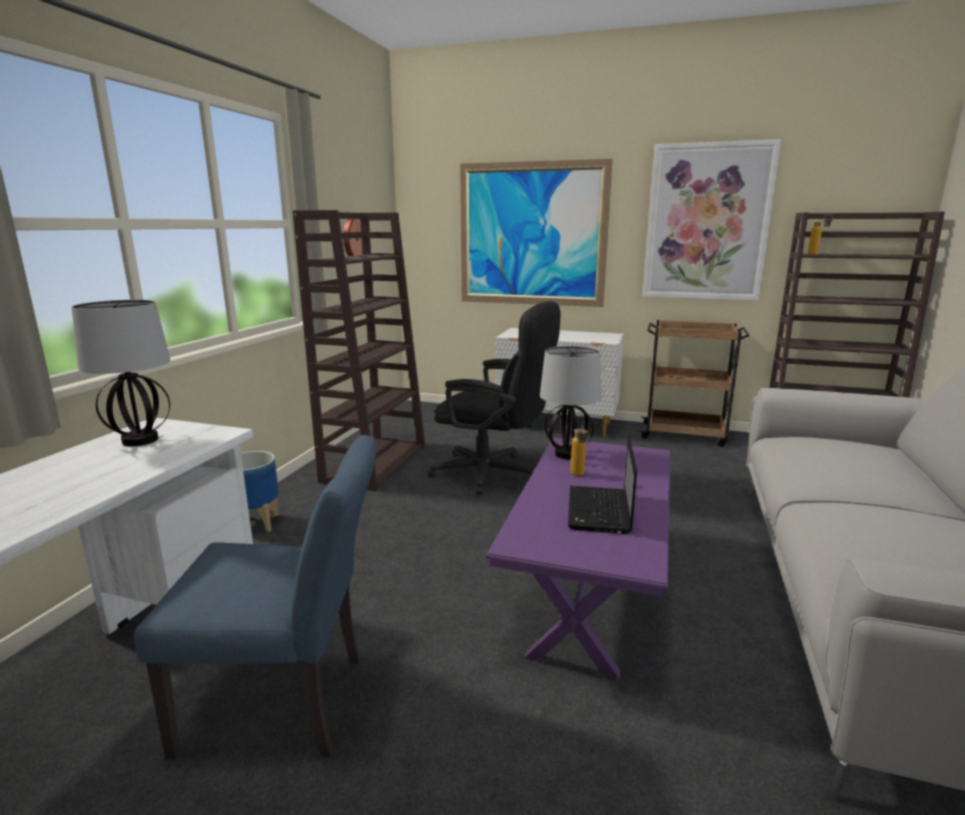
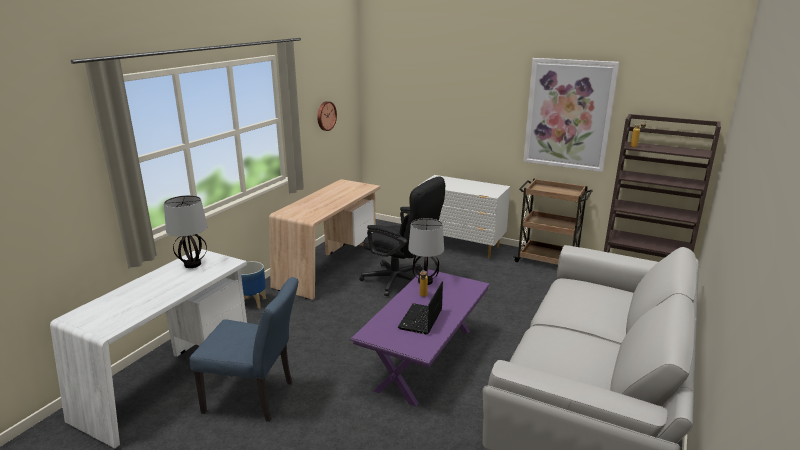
camera: 10 degrees right, 5 degrees up
(375, 463) = (330, 267): brown bookcase -> beige desk
(531, 235) = (449, 112): picture -> none

